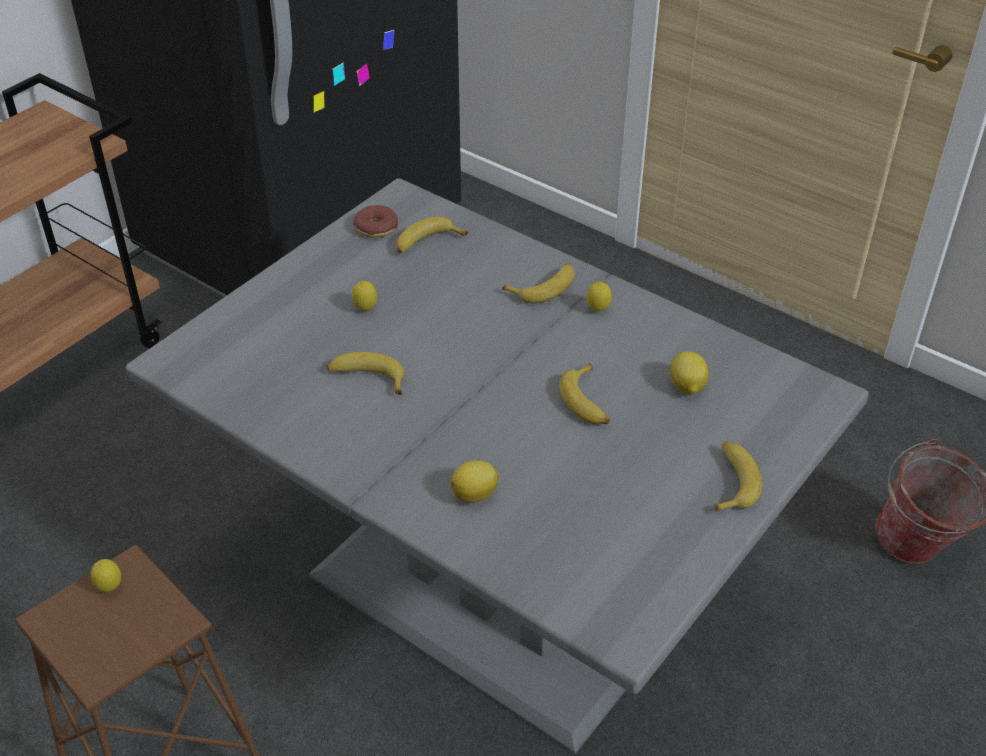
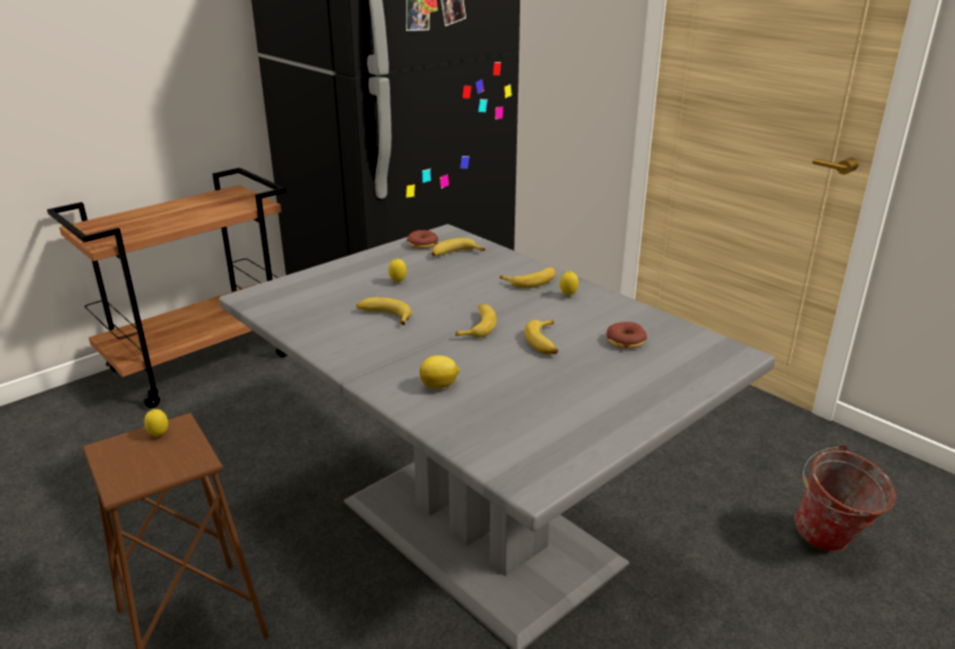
camera: 10 degrees right, 15 degrees down
(686, 387) = (625, 341): lemon -> donut
(732, 481) = (649, 398): banana -> banana (477, 326)

